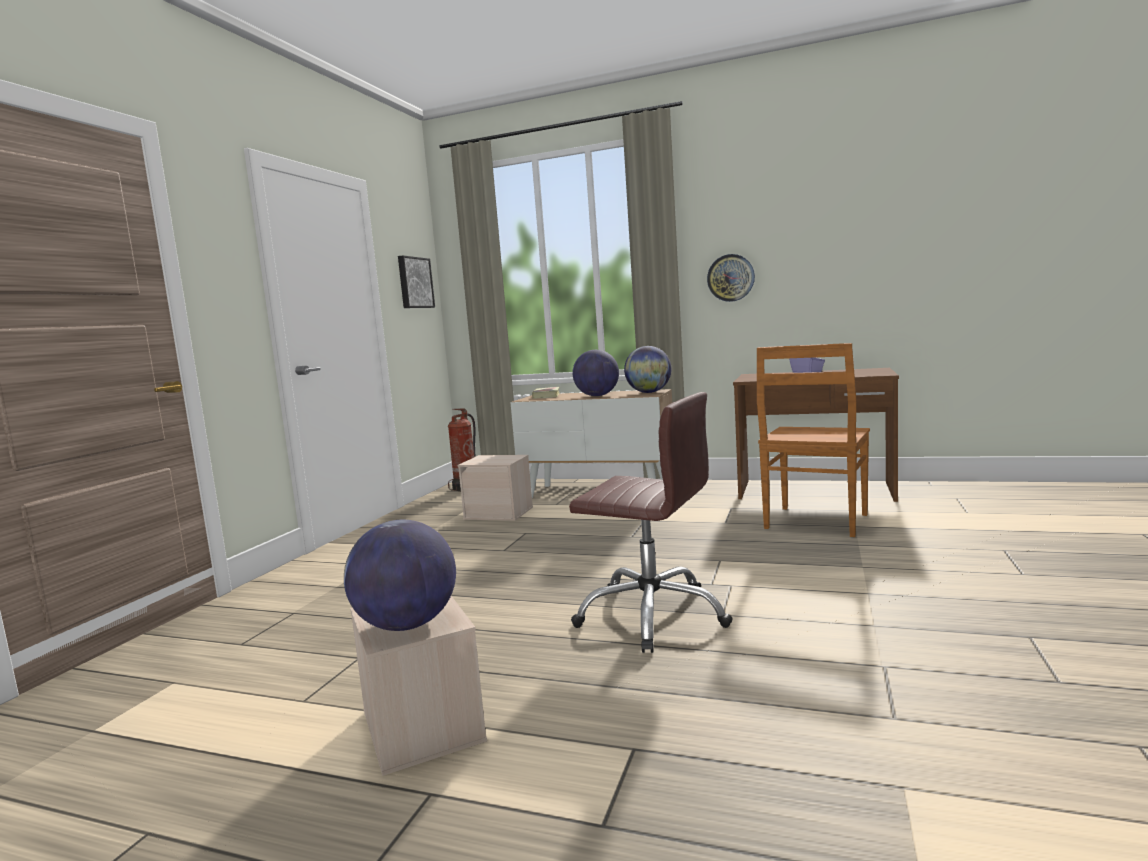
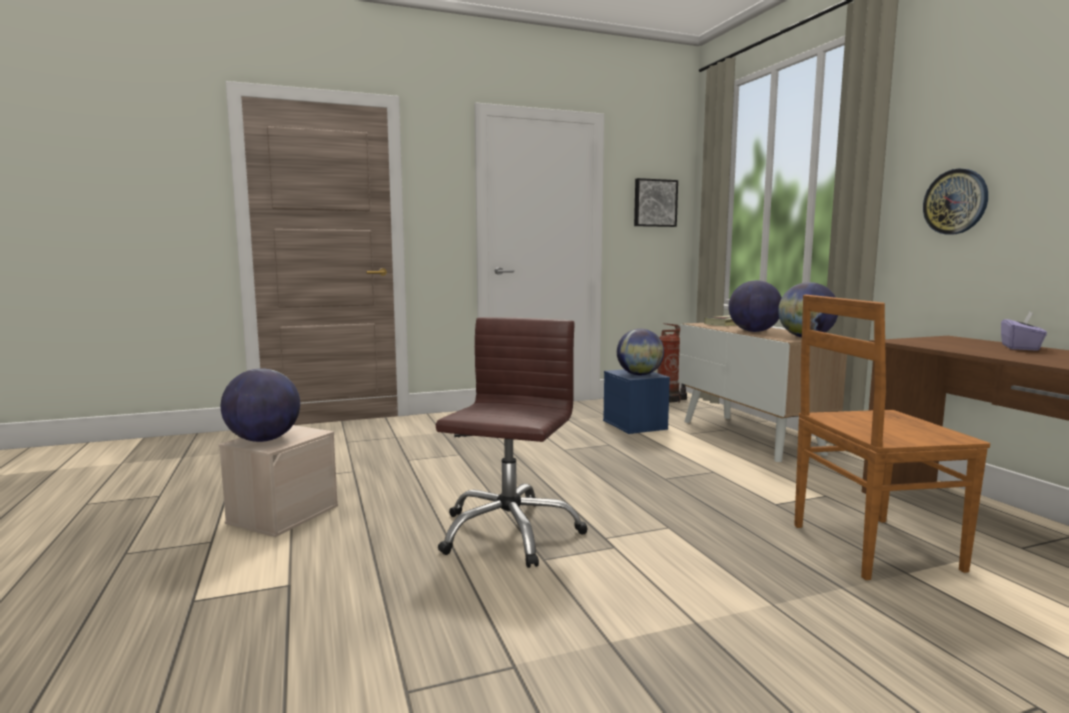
camera: 50 degrees right, 0 degrees up
(499, 513) = (635, 425): beige storage box -> blue storage box
(501, 459) = (639, 375): none -> globe
(652, 615) = (508, 532): brown office chair -> brown office chair turned 150 degrees counterclockwise

